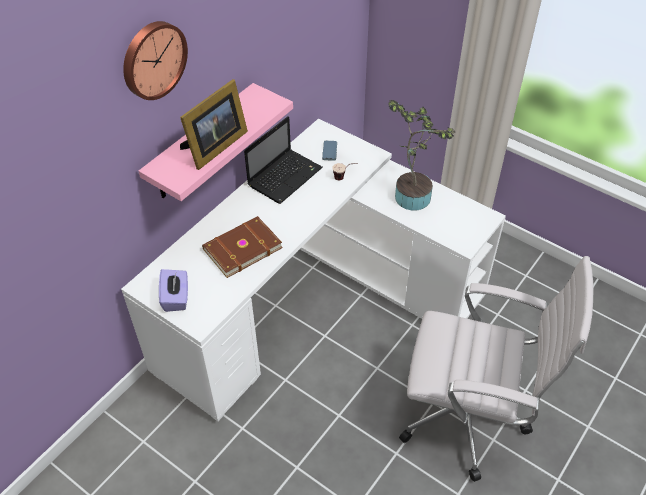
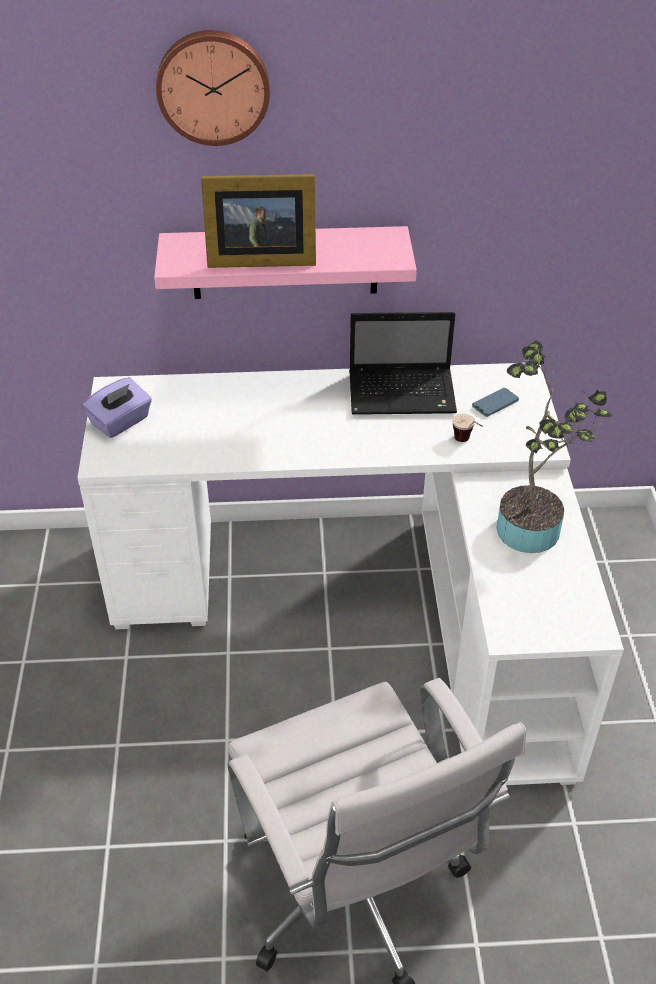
camera: 50 degrees right, 5 degrees down
(241, 248) = (247, 426): brown book -> none

